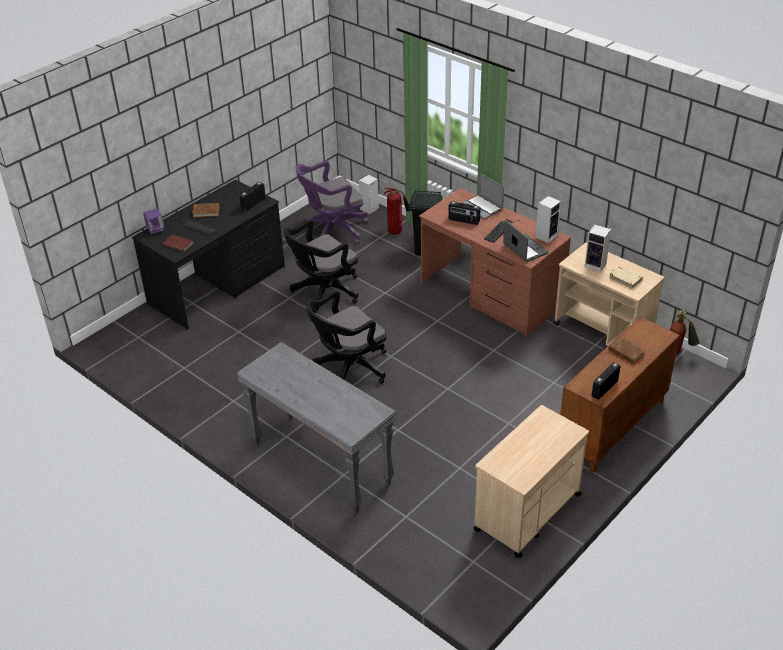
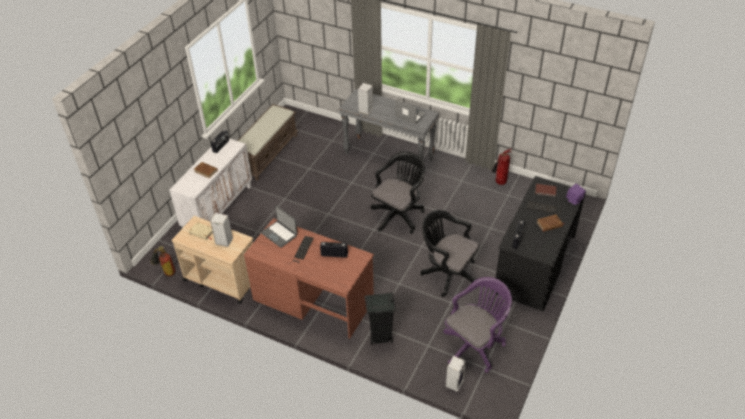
camera: 165 degrees right, 5 degrees up
(323, 293) = (447, 273): black office chair -> black office chair turned 90 degrees counterclockwise
(396, 232) = (415, 356): fire extinguisher -> fire extinguisher (499, 183)
(482, 208) = (321, 272): laptop -> laptop (409, 115)
(527, 512) = (267, 153): beige cart -> brown bench
(546, 236) = (263, 251): speaker -> speaker (366, 110)
(612, 427) = (218, 208): brown cabinet -> white cabinet

